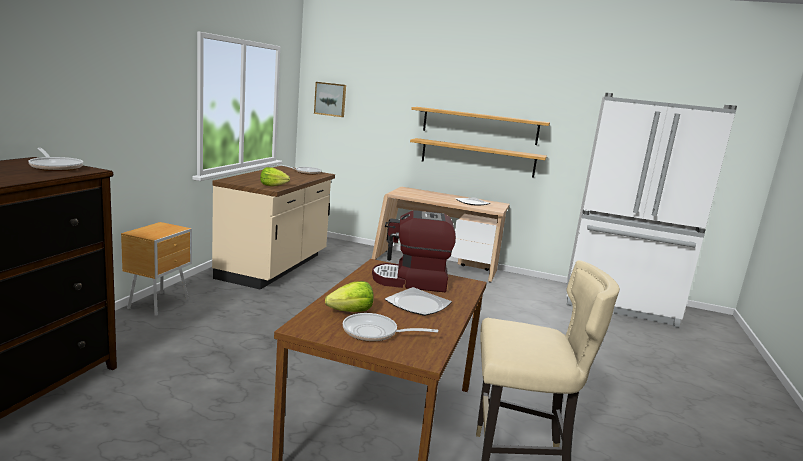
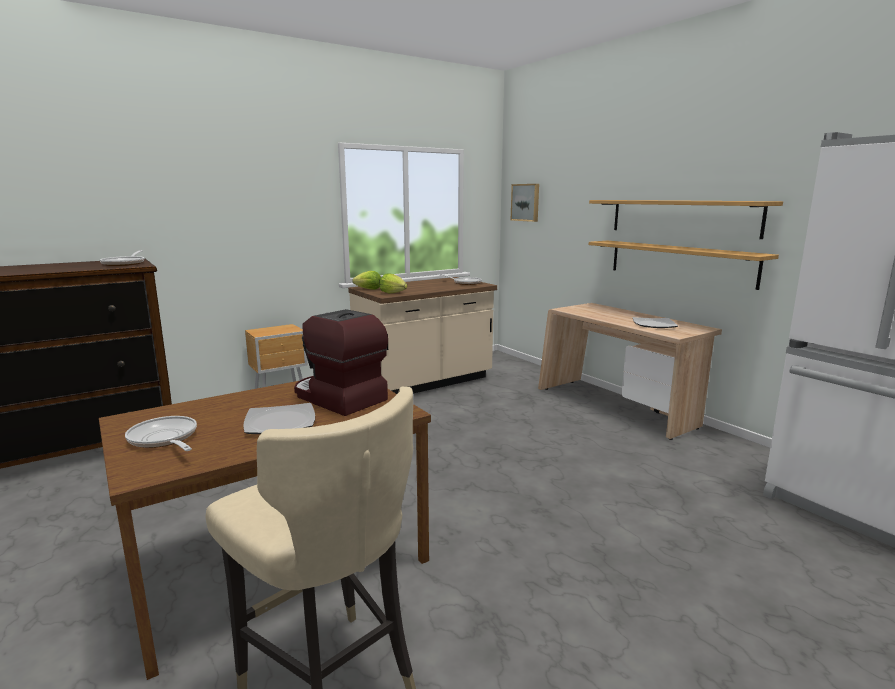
camera: 40 degrees right, 0 degrees up
(351, 311) = (199, 415): lettuce -> lettuce (368, 289)

